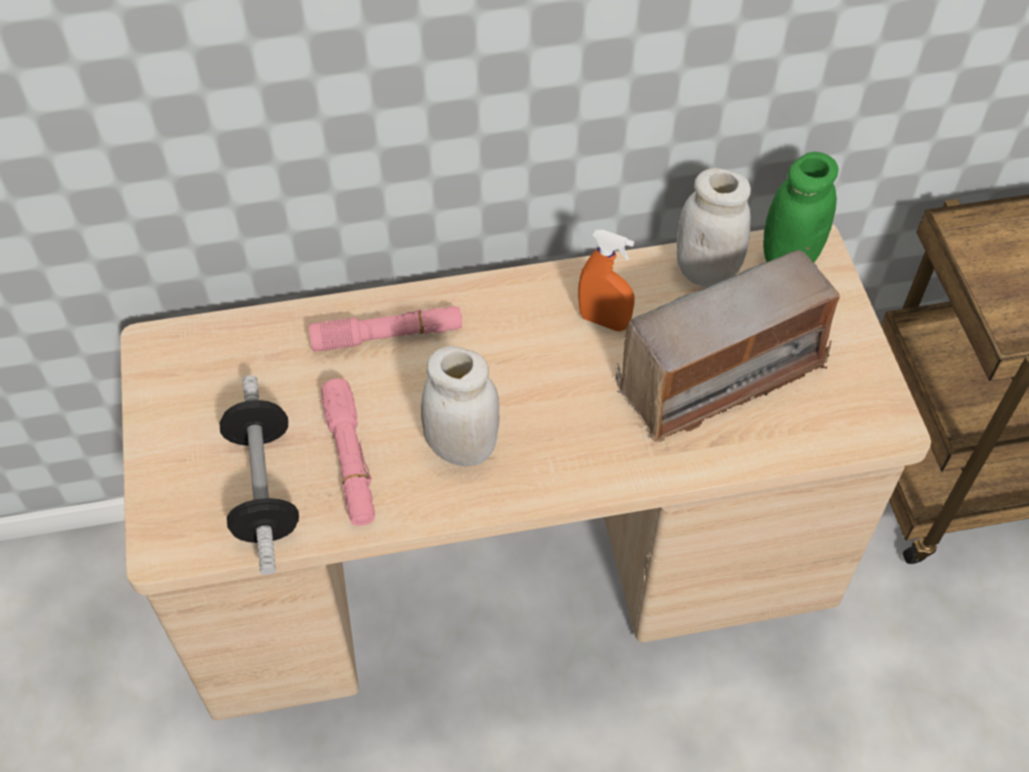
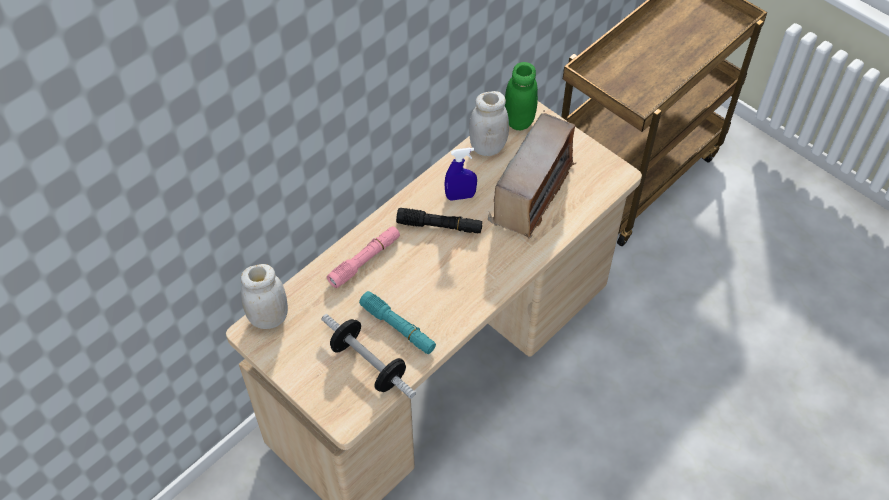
camera: 35 degrees left, 0 degrees up
(350, 459) = (398, 327): pink flashlight -> turquoise flashlight
(462, 447) = (445, 291): white jar -> white jar (269, 318)
(536, 347) = (439, 226): none -> black flashlight
(603, 321) = (460, 196): orange spray bottle -> blue spray bottle

